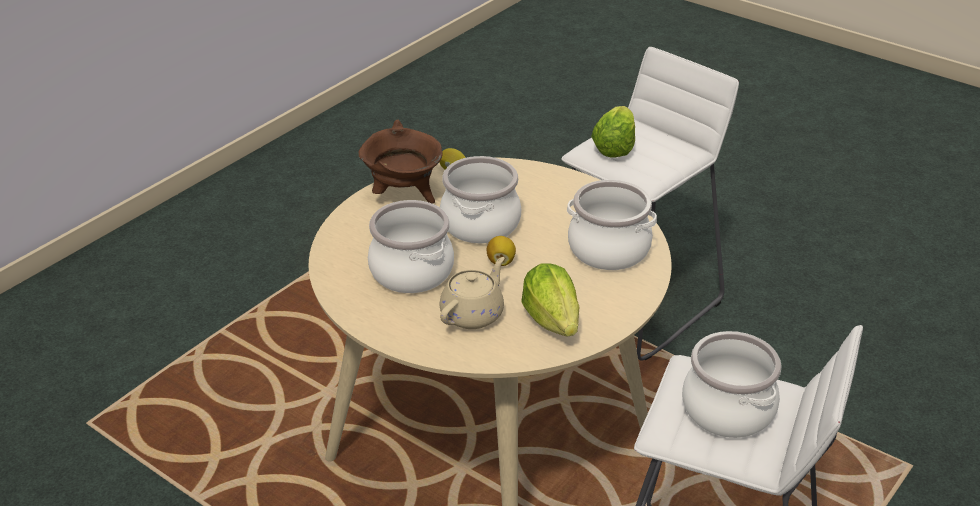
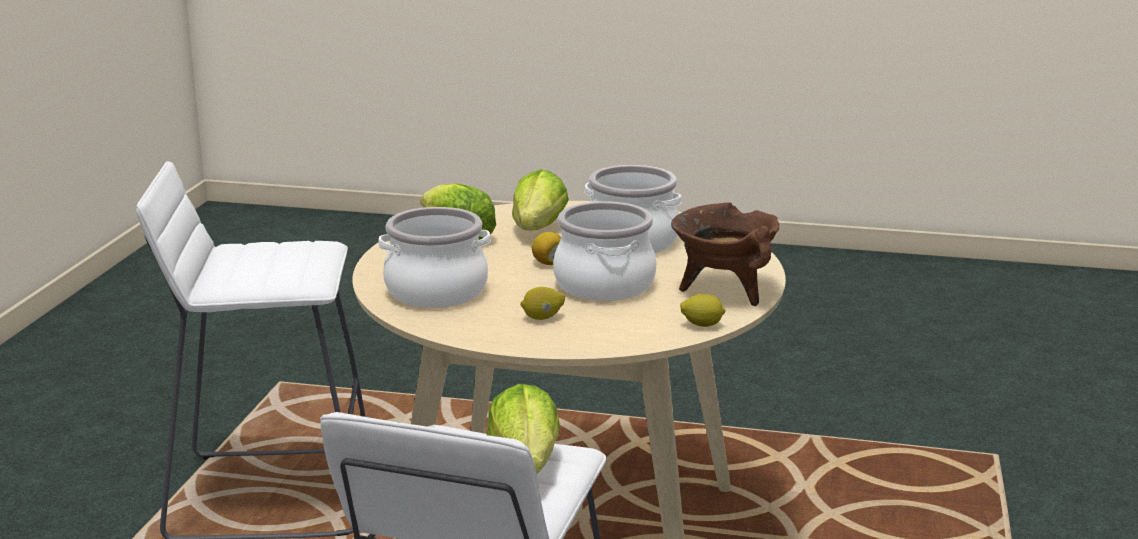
camera: 155 degrees right, 15 degrees down
(473, 314) = (538, 229): beige teapot -> lettuce
(549, 202) = (542, 318): none -> lemon
(727, 410) = (267, 262): cooking pot -> none

